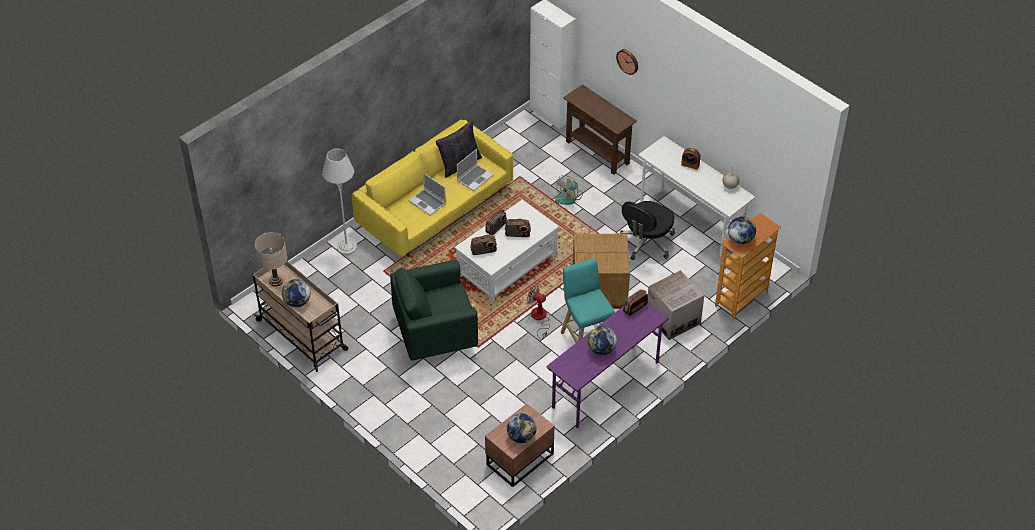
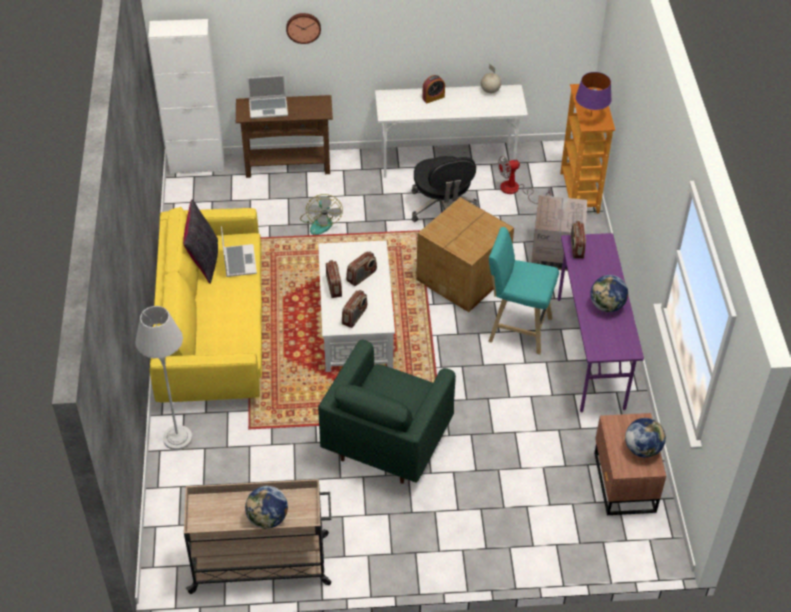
camera: 50 degrees left, 0 degrees up
(276, 281) = (212, 518): beige table lamp -> none
(428, 202) = (228, 319): laptop -> laptop (269, 108)
(539, 319) = (454, 346): fan -> fan (515, 190)
(740, 239) = (590, 116): globe -> purple table lamp

